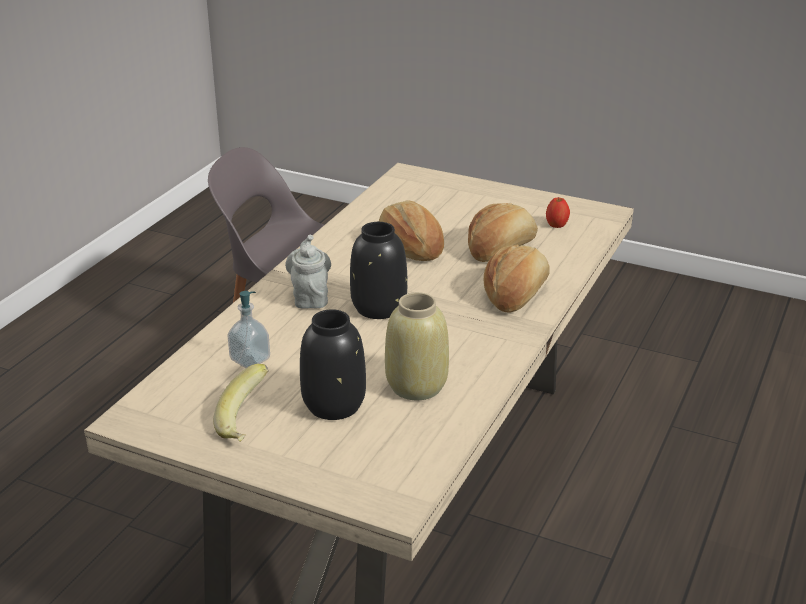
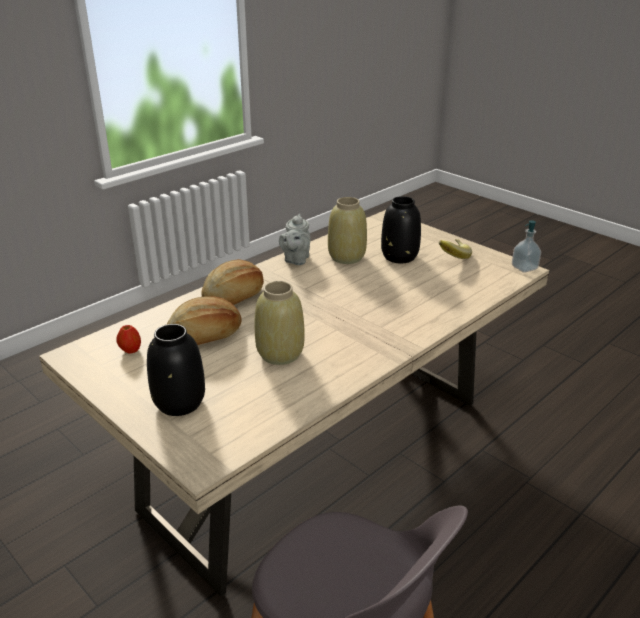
camera: 160 degrees left, 0 degrees up
(250, 360) = (445, 288): soap dispenser -> soap dispenser (524, 268)
(310, 297) = (389, 323): grey teapot -> grey teapot (296, 260)
(378, 308) = (341, 306): black vase -> black vase (180, 403)
(410, 247) = (279, 354): bread -> beige vase

